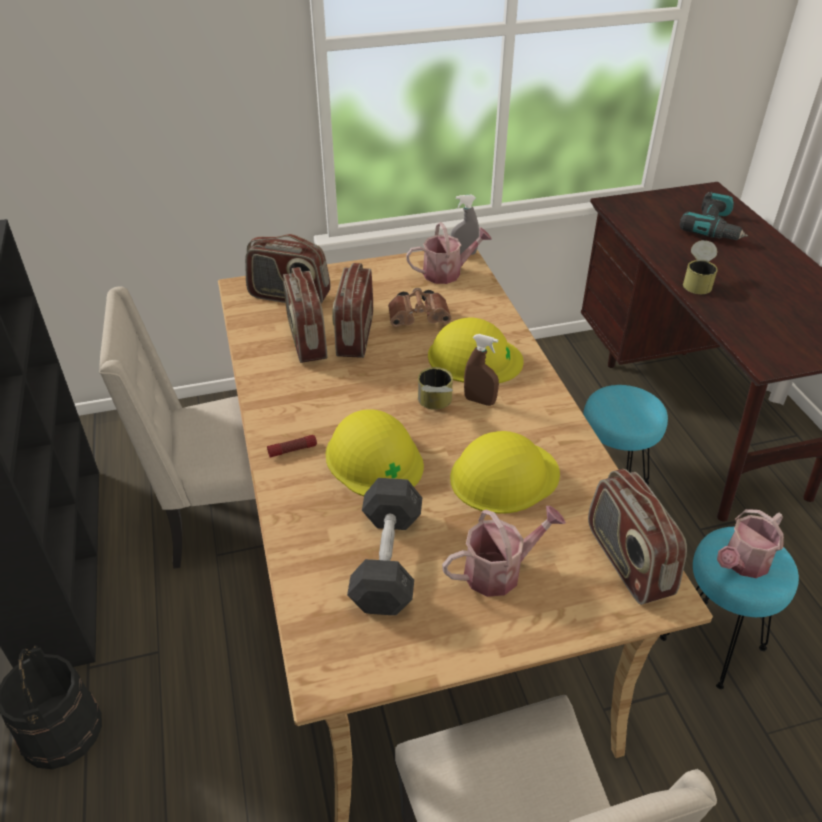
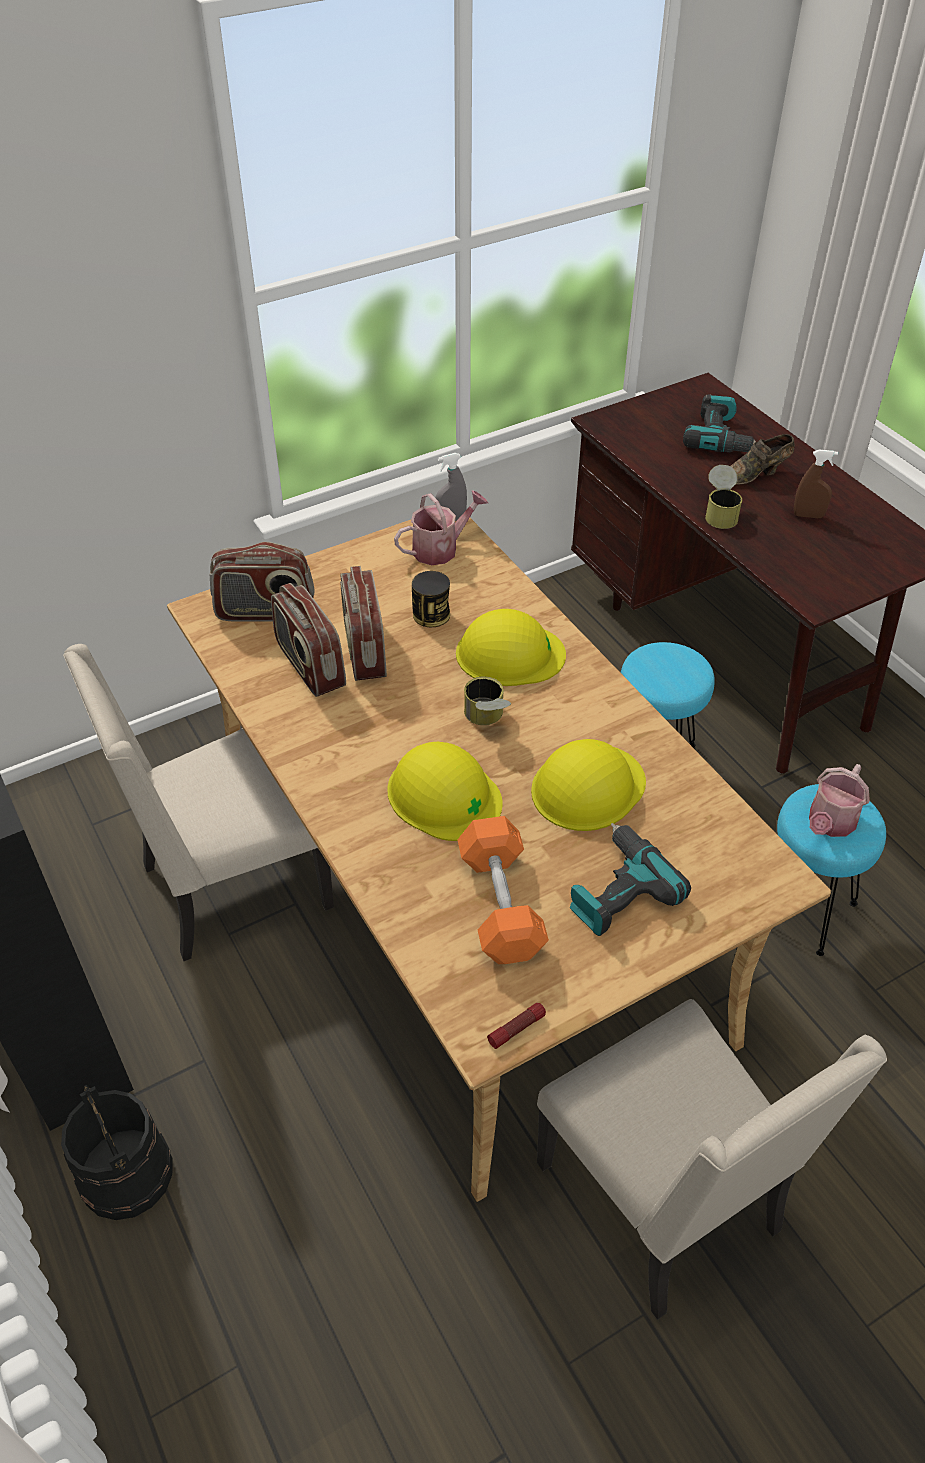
camera: 15 degrees left, 5 degrees up
(292, 450) = (350, 804): flashlight -> flashlight (516, 1029)
(387, 560) = (500, 904): grey dumbbell -> orange dumbbell
(420, 318) = (431, 615): brown binoculars -> can
(479, 401) = (533, 705): brown spray bottle -> brown spray bottle (808, 515)
(500, 570) = (617, 890): watering can -> power drill
(627, 560) = (737, 852): radio -> none
(737, 259) = (755, 475): none -> brown shoe

